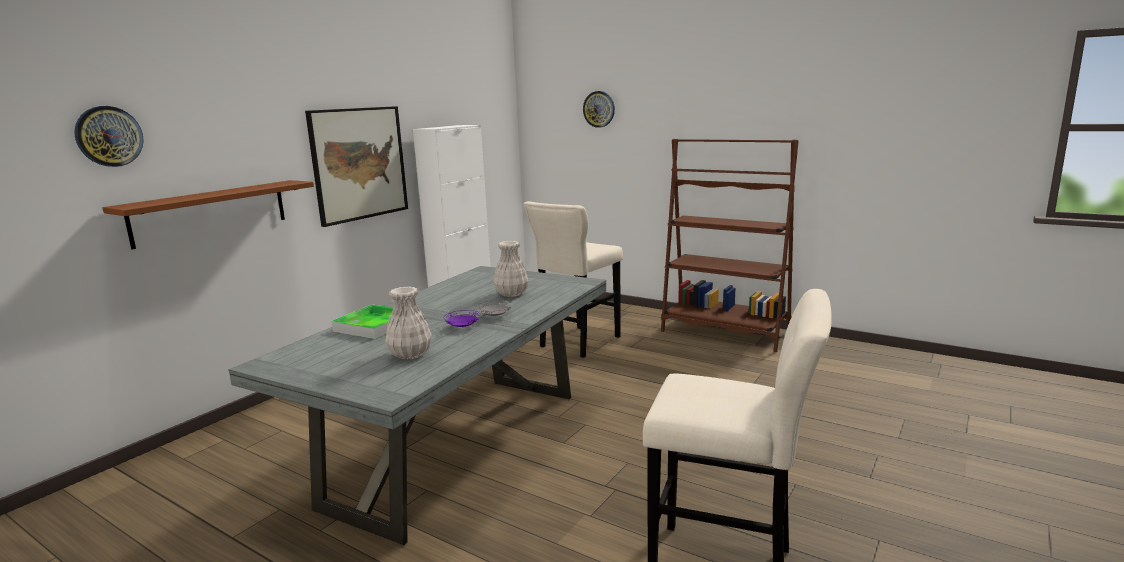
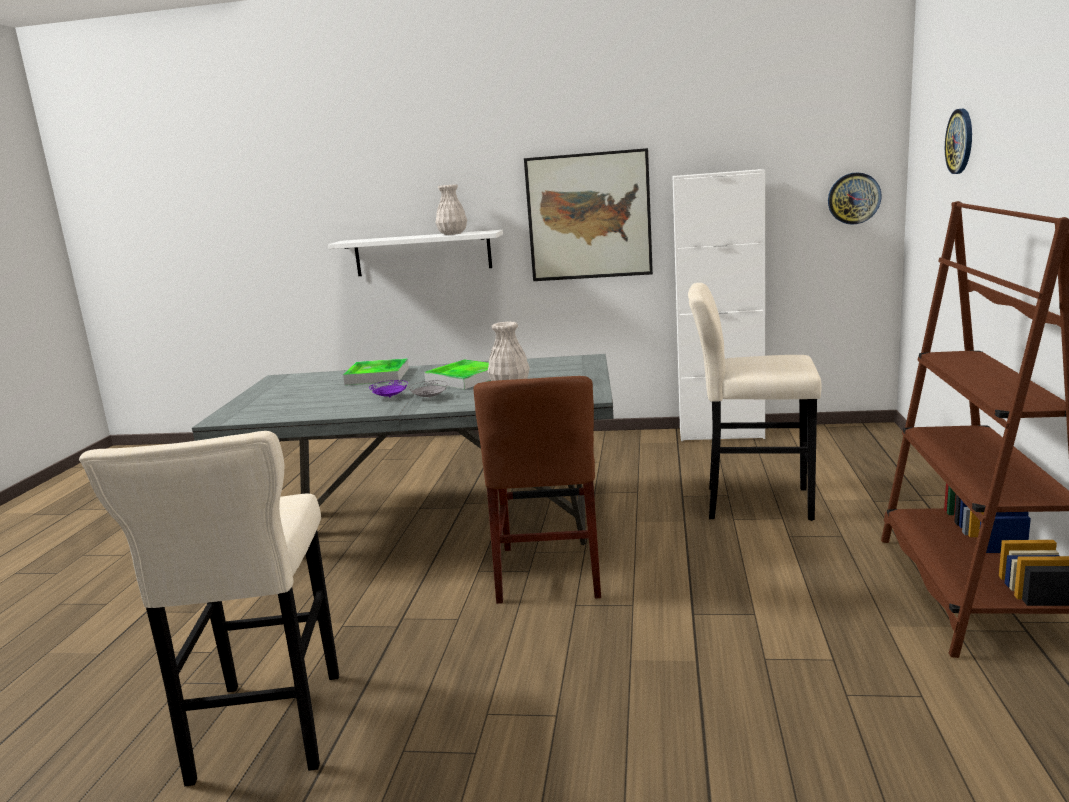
camera: 65 degrees right, 0 degrees up
(109, 136) = (348, 185): wall clock -> wall clock (854, 198)
(211, 212) = (422, 253): brown shelf -> white shelf
(411, 354) = (311, 402): white vase -> white vase (452, 234)
(460, 302) = (464, 379): none -> tray
(594, 417) = (549, 571): none -> brown chair

